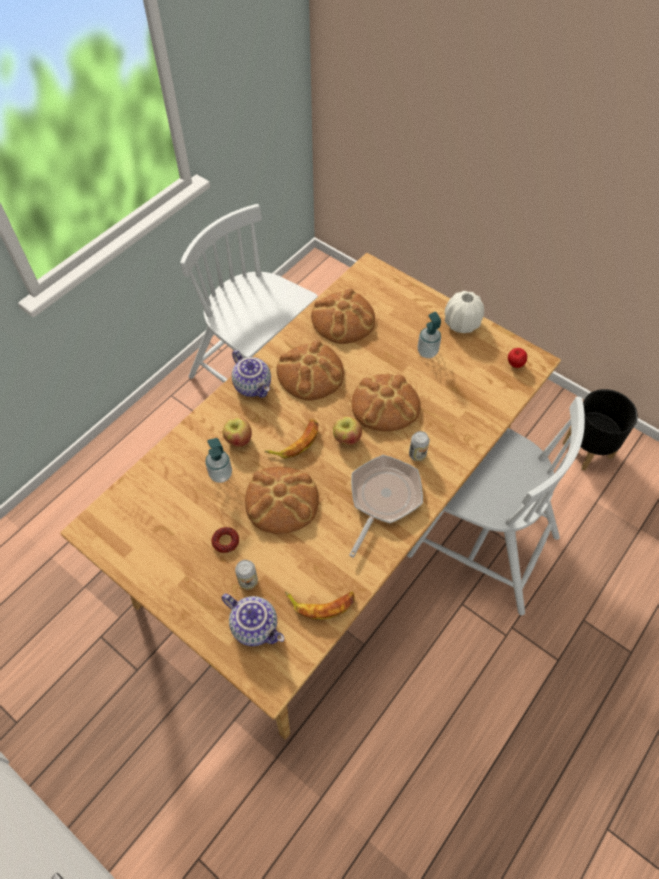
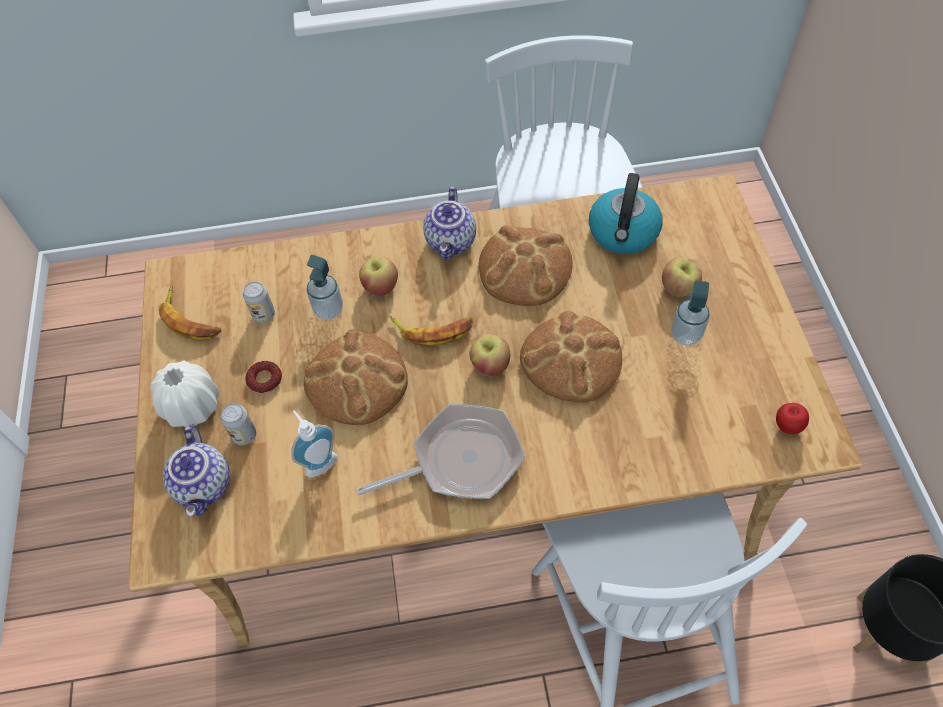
camera: 45 degrees right, 0 degrees up
(308, 560) = (319, 462): none -> soap dispenser
(321, 603) = (285, 516): banana -> banana (190, 320)
(343, 319) = (623, 233): bread -> kettle
(400, 330) = (678, 288): none -> apple
(417, 454) = (549, 442): can -> can (264, 315)
(461, 323) = (767, 330): white vase -> white vase (192, 407)

